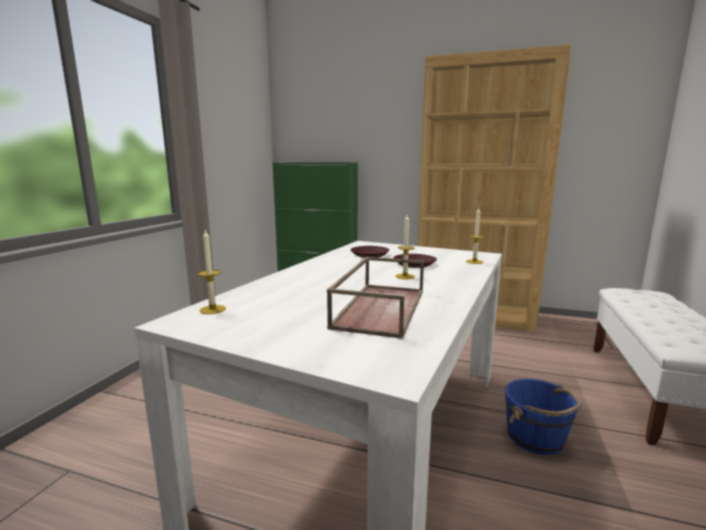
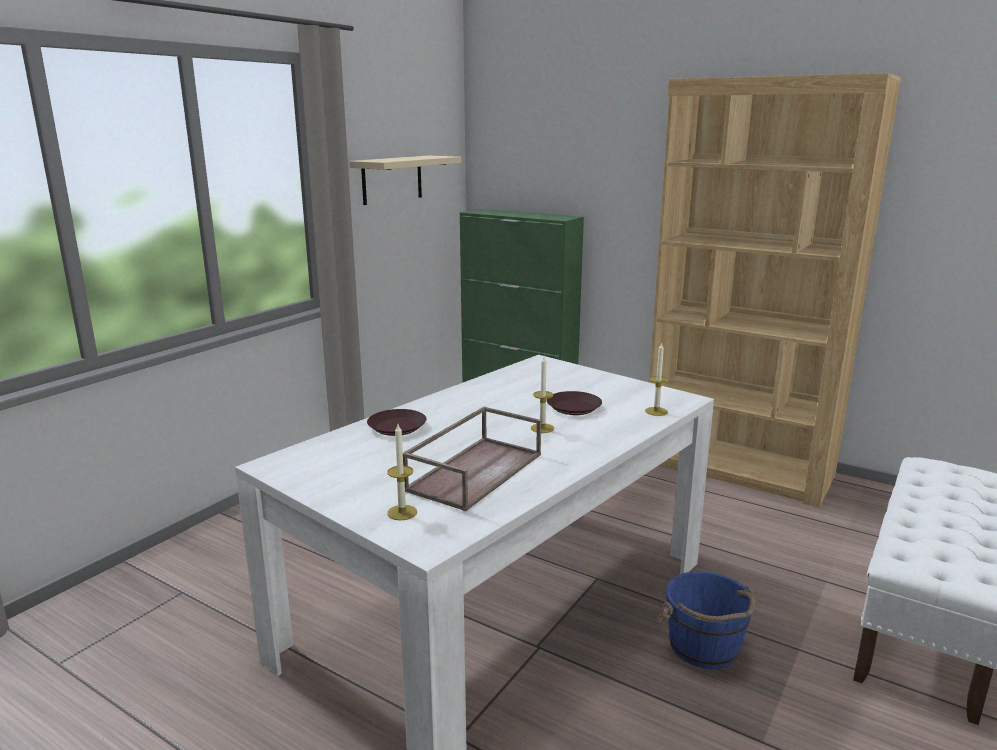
camera: 15 degrees right, 5 degrees up
(212, 309) = (310, 453): candle -> candle (402, 512)
(227, 133) = (392, 179): none -> beige shelf
(369, 254) = (531, 385): brown plate -> brown plate (396, 427)

